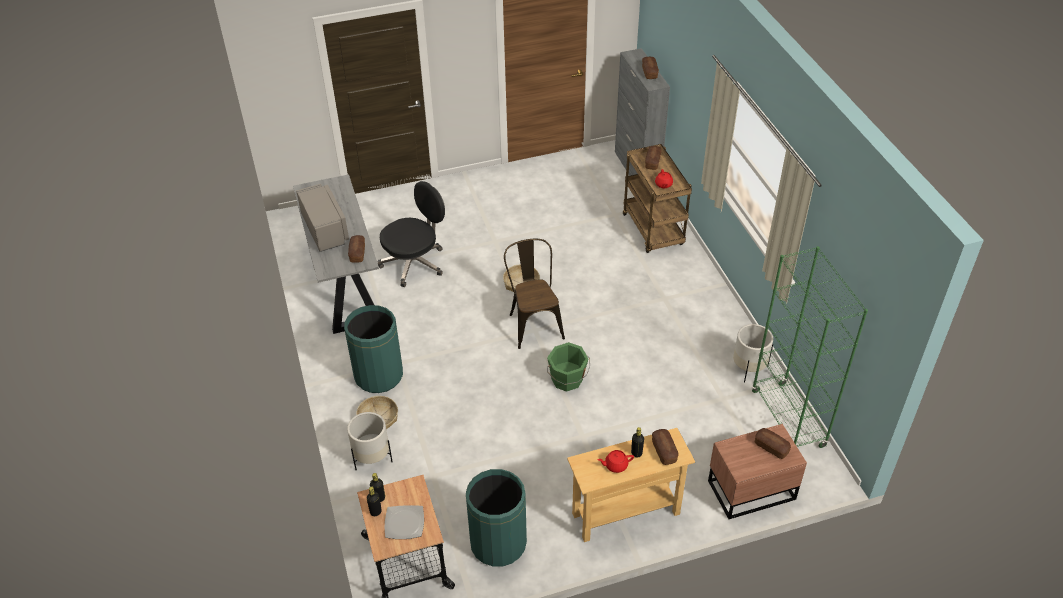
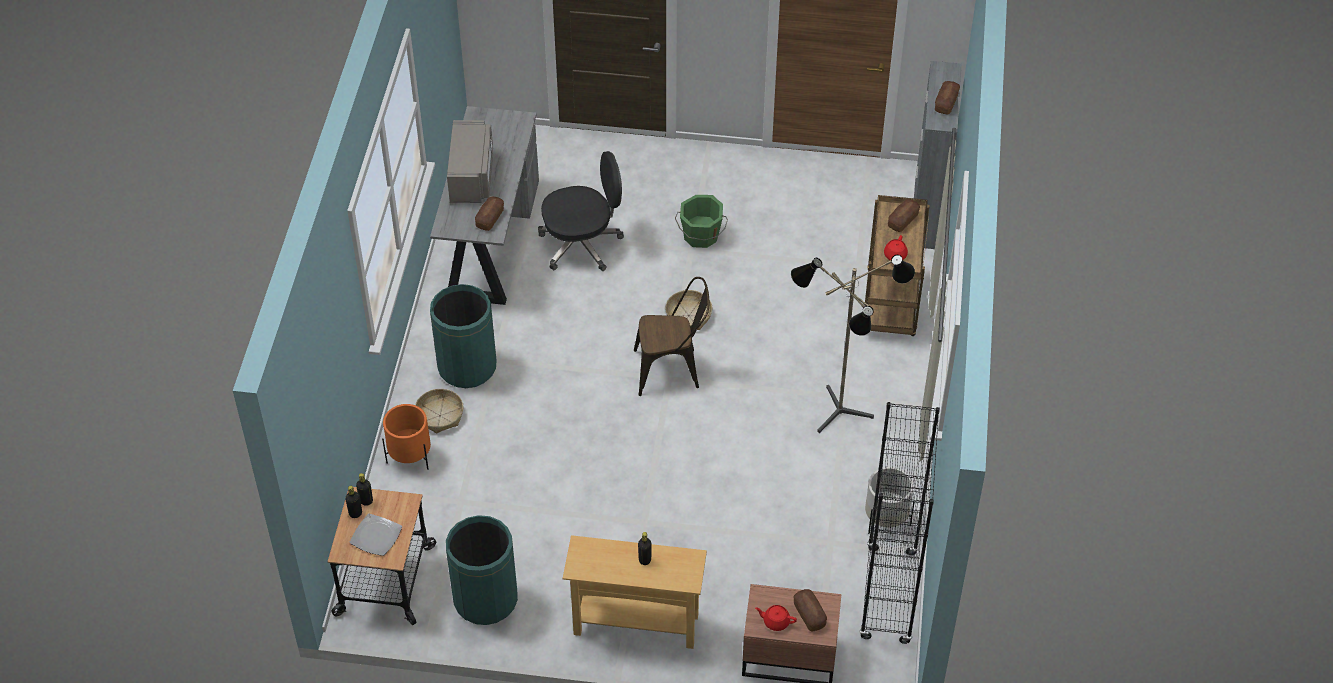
camera: 25 degrees right, 5 degrees up
(372, 457) = (410, 456): white planter -> orange planter
(533, 323) = (672, 370): brown chair -> brown chair turned 75 degrees clockwise
(567, 380) = (668, 451): green bucket -> green bucket (701, 236)
(615, 465) = (614, 563): red teapot -> red teapot (775, 621)
(664, 451) = (675, 569): bread -> none
(670, 313) = (839, 418): none -> floor lamp
(788, 419) = (888, 596): green bookcase -> black bookcase

